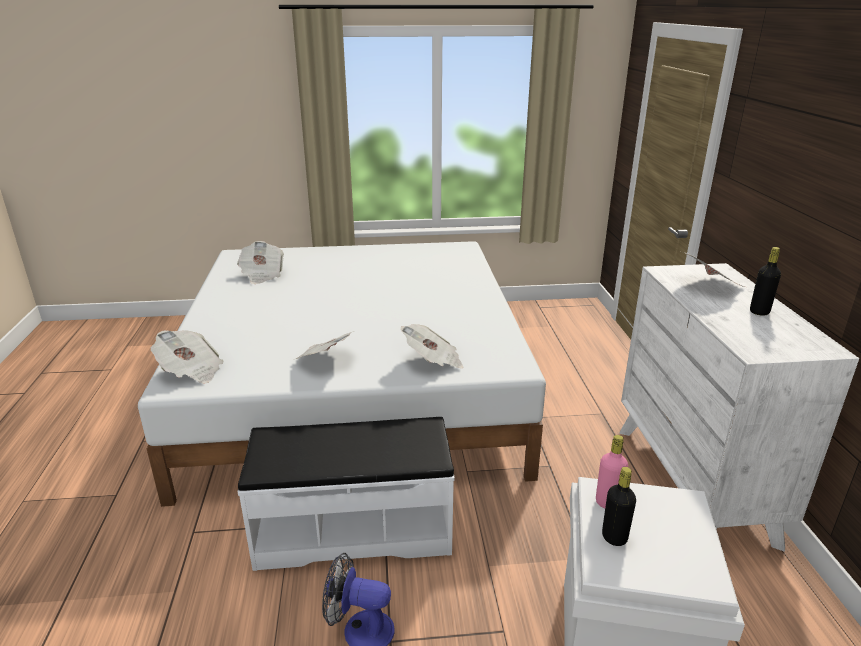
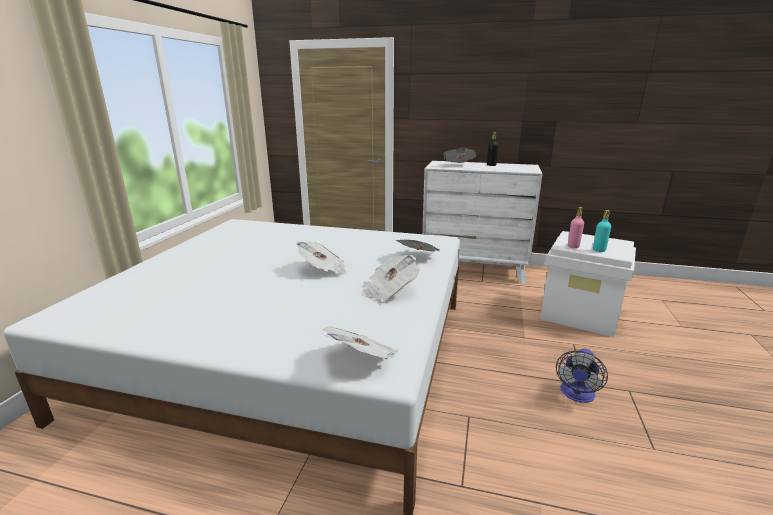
camera: 70 degrees left, 5 degrees down
(262, 274) = (152, 305): newspaper -> newspaper (323, 270)
(353, 529) = (482, 383): white bench -> none
(614, 537) = (599, 250): black bottle -> turquoise bottle

